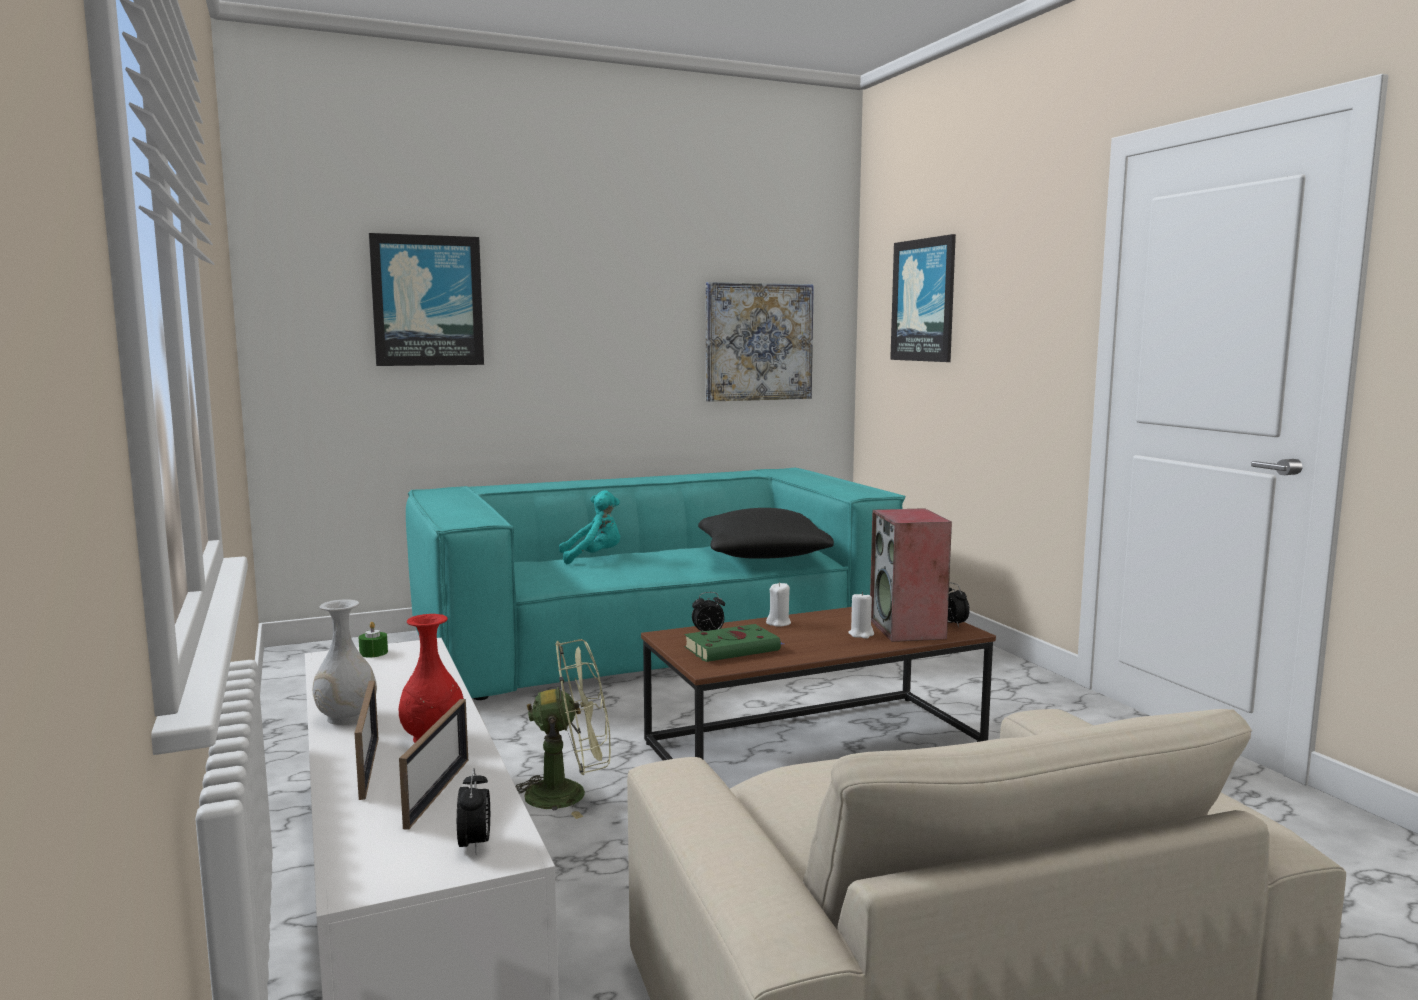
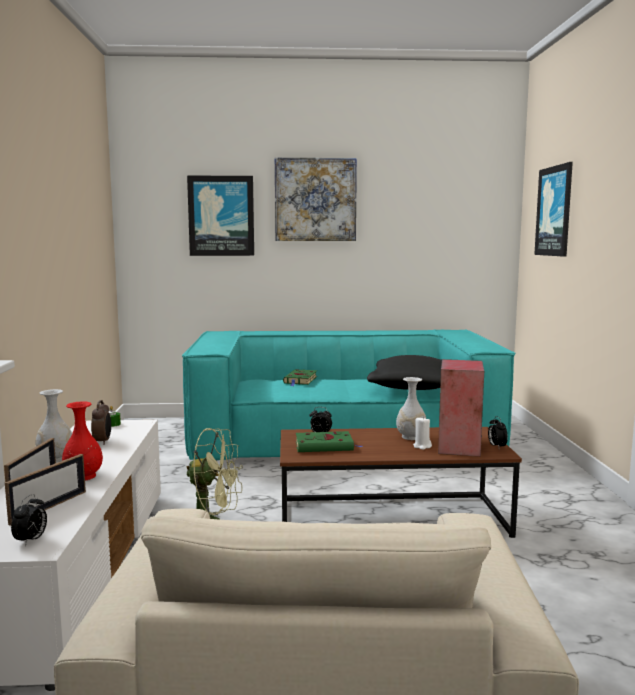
camera: 20 degrees right, 0 degrees up
(394, 682) = (103, 442): none -> alarm clock
(594, 557) = (300, 380): turquoise plush toy -> green book
(758, 342) = (443, 242): picture -> picture (315, 200)
(778, 623) = (374, 433): white candle -> none
(832, 623) = (410, 437): none -> white vase

